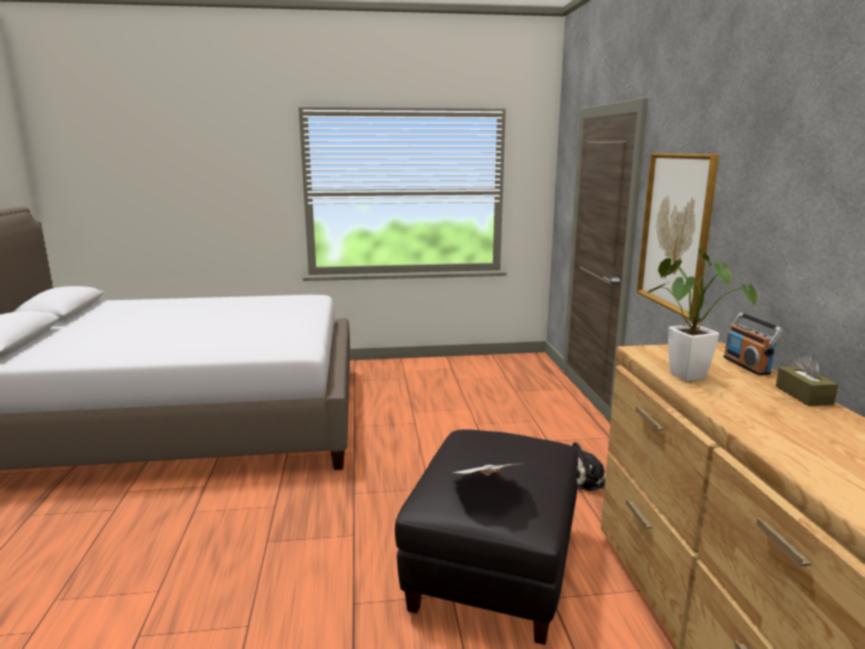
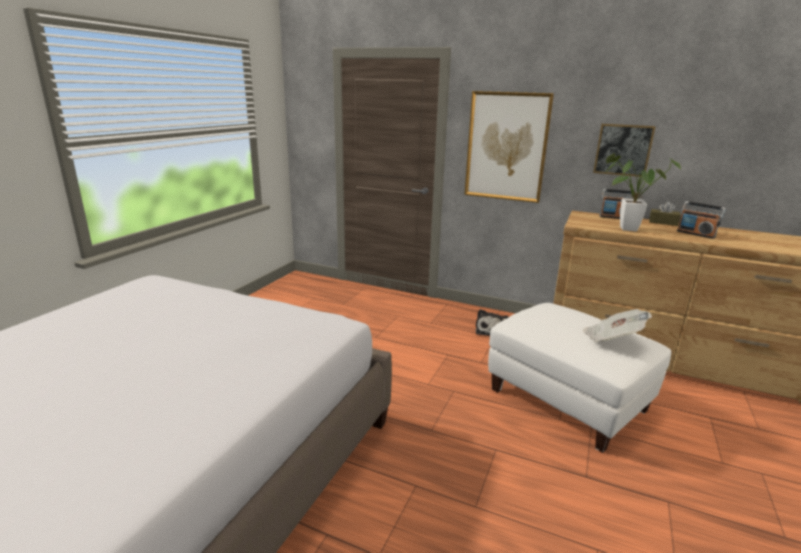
camera: 60 degrees left, 5 degrees up
(493, 567) = (567, 400): black ottoman -> white ottoman
(778, 420) = (696, 234): none -> radio
(784, 251) = (623, 150): none -> picture

